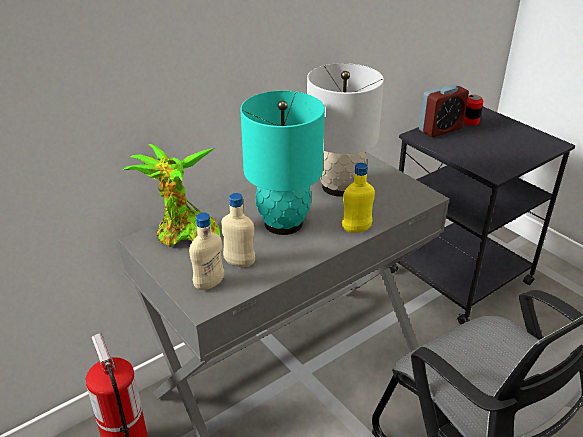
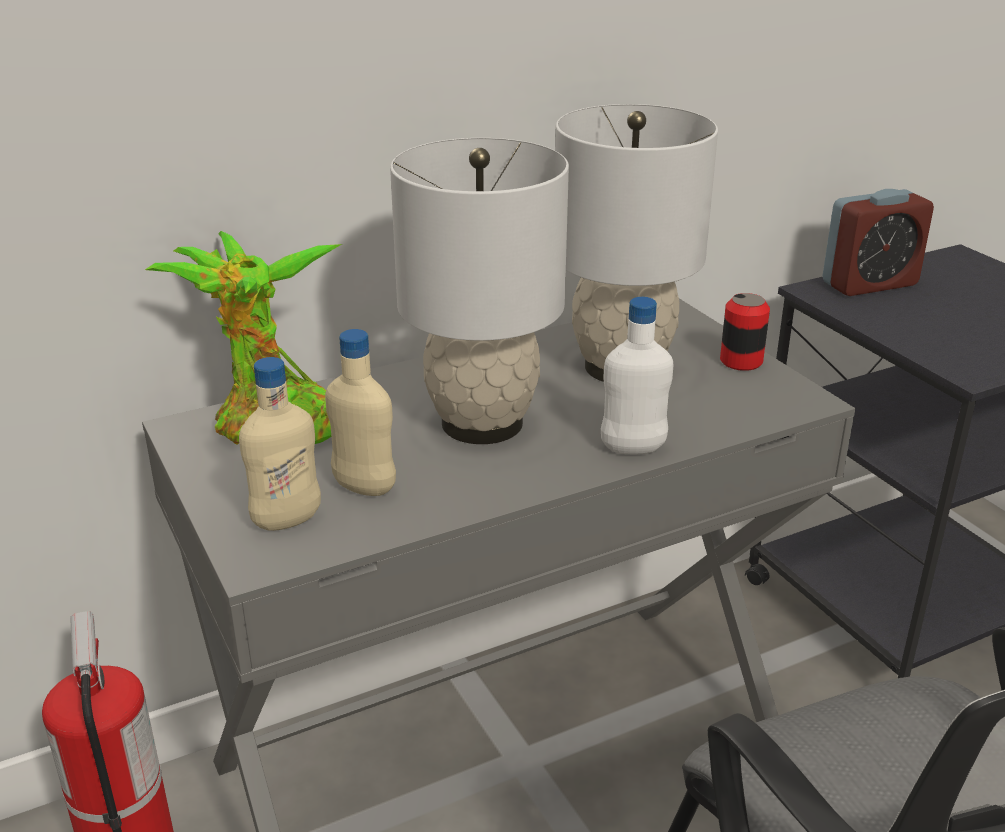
camera: 10 degrees right, 5 degrees down
(283, 223) = (481, 423): turquoise table lamp -> white table lamp
(356, 229) = (633, 448): yellow bottle -> white bottle
(470, 122) = (938, 275): can -> can (741, 361)

